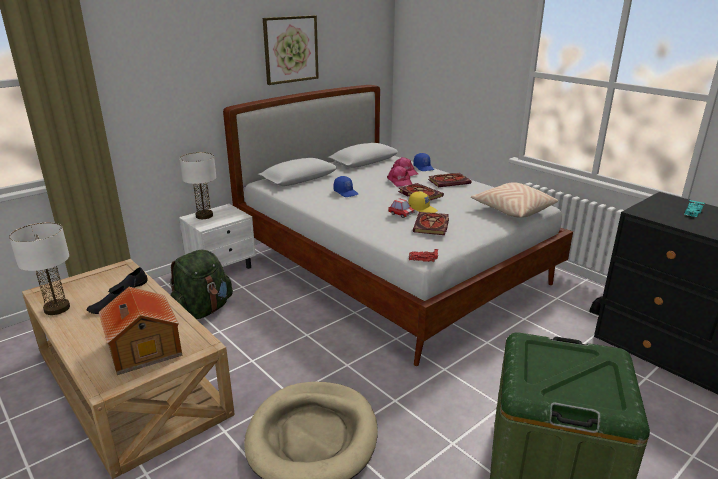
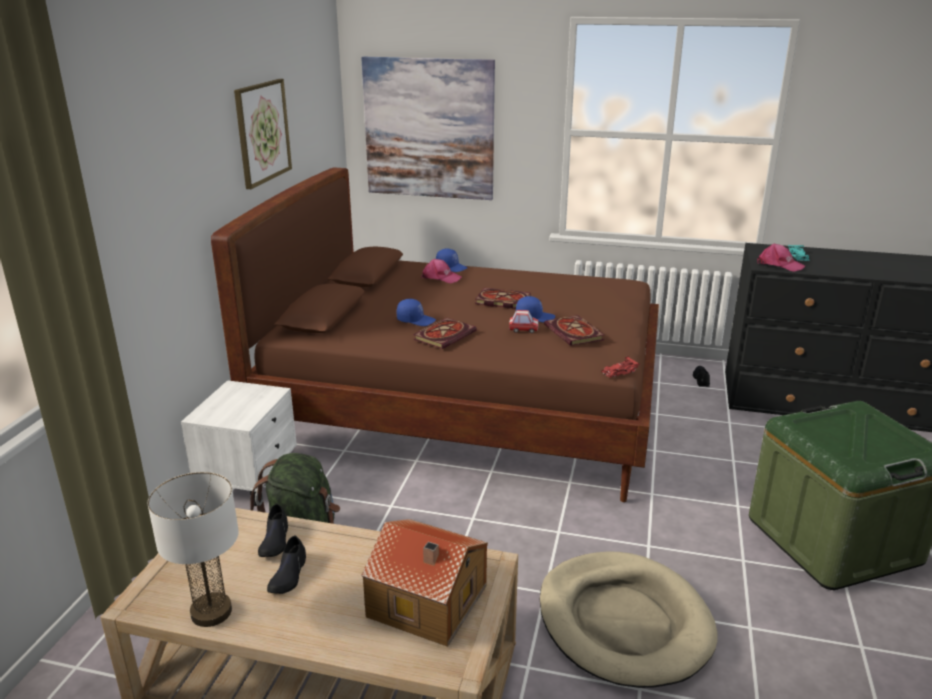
camera: 35 degrees left, 0 degrees up
(204, 216) = (219, 408): table lamp -> none
(390, 268) = (465, 406): white bed -> brown bed
(399, 181) = (454, 291): pink cap -> pink cap (779, 265)
(423, 209) = (535, 317): yellow cap -> blue cap
(440, 63) = (429, 129): none -> picture
(449, 181) = (507, 278): book -> book (444, 335)
(512, 210) = (615, 295): beige pillow -> none

